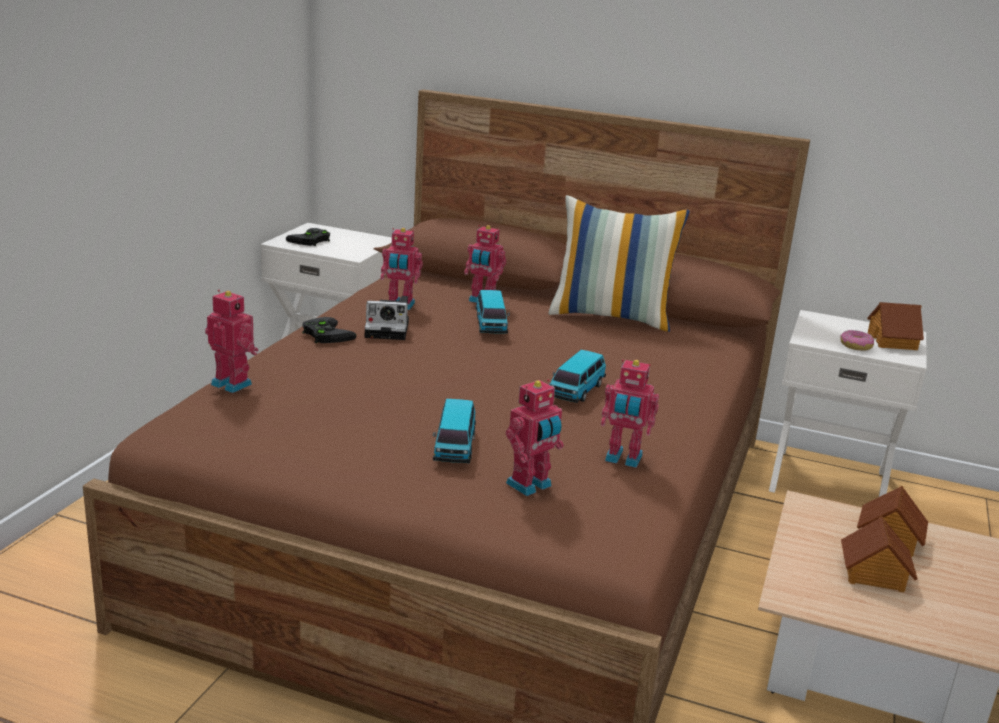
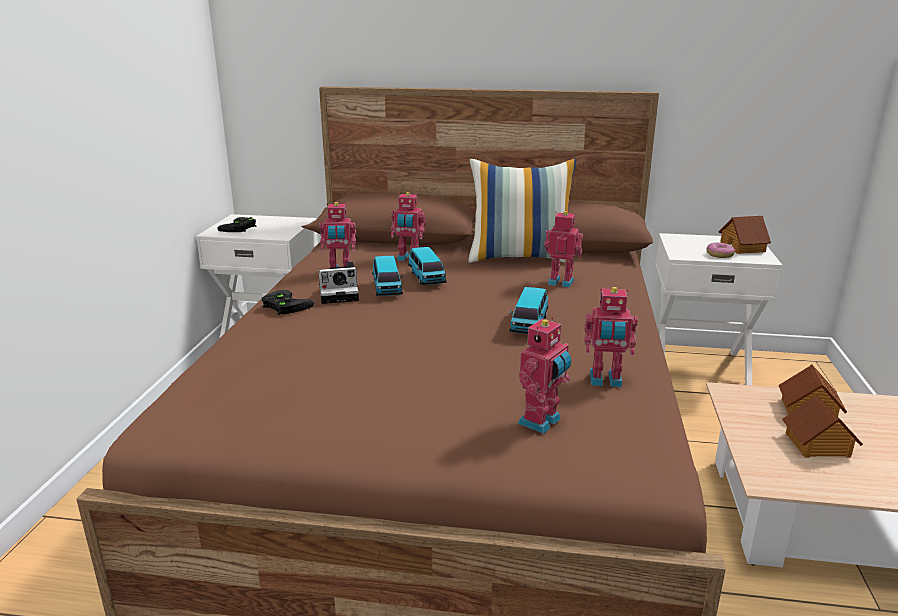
camera: 10 degrees left, 0 degrees up
(233, 383) = (214, 365): toy robot -> toy robot (561, 281)
(454, 447) = (451, 395): toy car -> toy car (387, 288)

